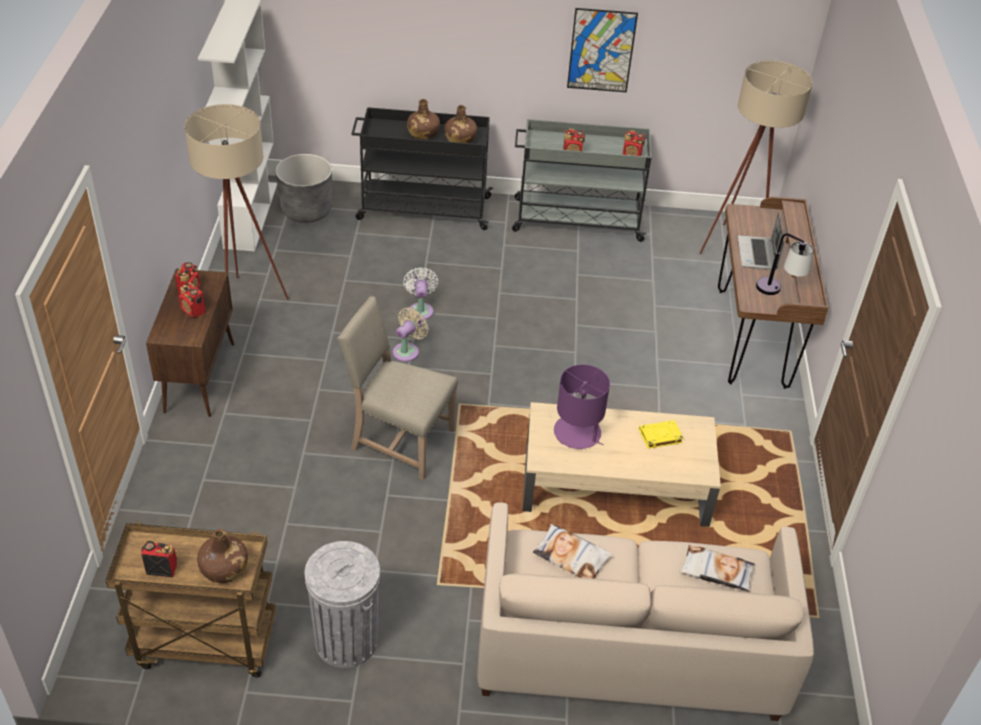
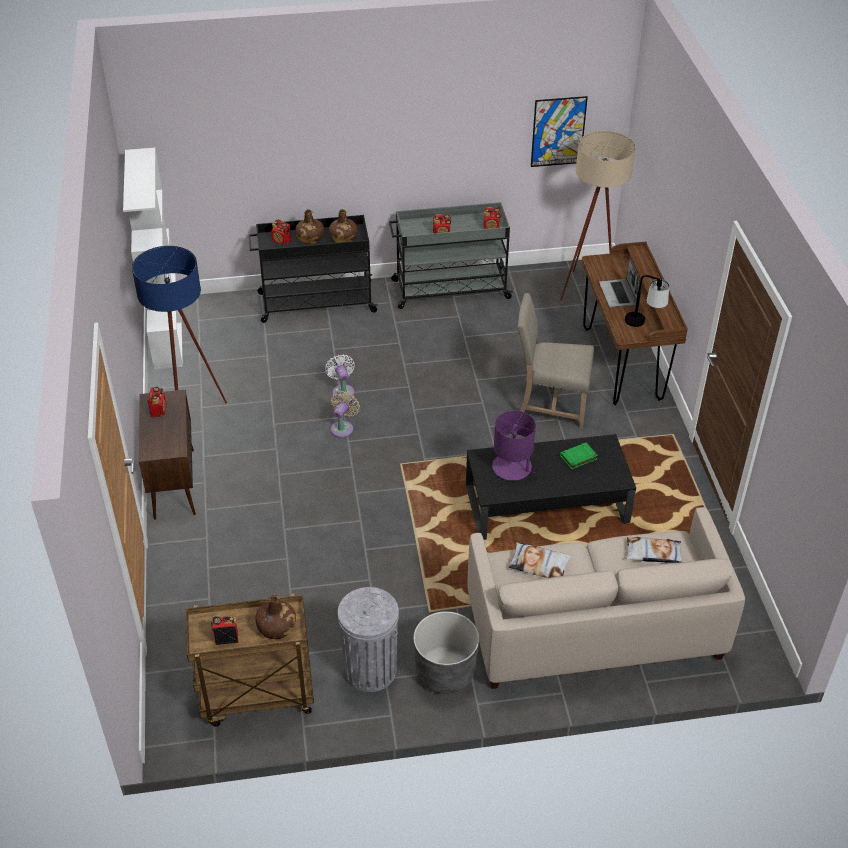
camera: 10 degrees left, 0 degrees up
(193, 311) = (169, 427): radio -> radio (281, 241)
(245, 304) = (191, 414): beige floor lamp -> blue floor lamp
(306, 210) = (215, 322): grey planter -> grey planter (445, 672)
(399, 440) = (360, 503): beige chair -> beige chair (550, 404)
(601, 50) = (452, 144): picture -> picture (558, 131)
(614, 484) = (545, 504): beige coffee table -> black coffee table
(660, 436) = (578, 457): yellow book -> green book

